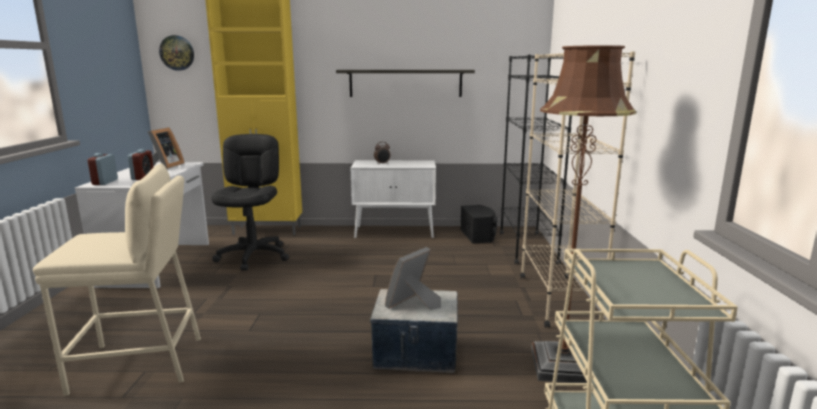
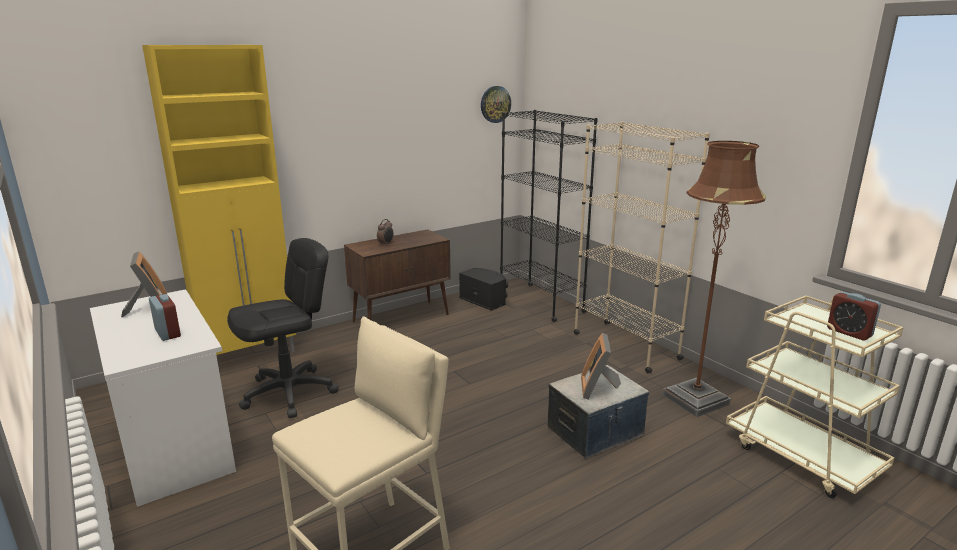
camera: 35 degrees left, 5 degrees up
(105, 182) = (130, 355): alarm clock -> alarm clock (849, 332)
(177, 53) = (77, 133): wall clock -> wall clock (495, 104)
(254, 256) = (289, 393): black office chair -> black office chair turned 90 degrees clockwise
(395, 232) = (402, 318): white cabinet -> brown cabinet
(405, 83) = (393, 147): shelf -> none

